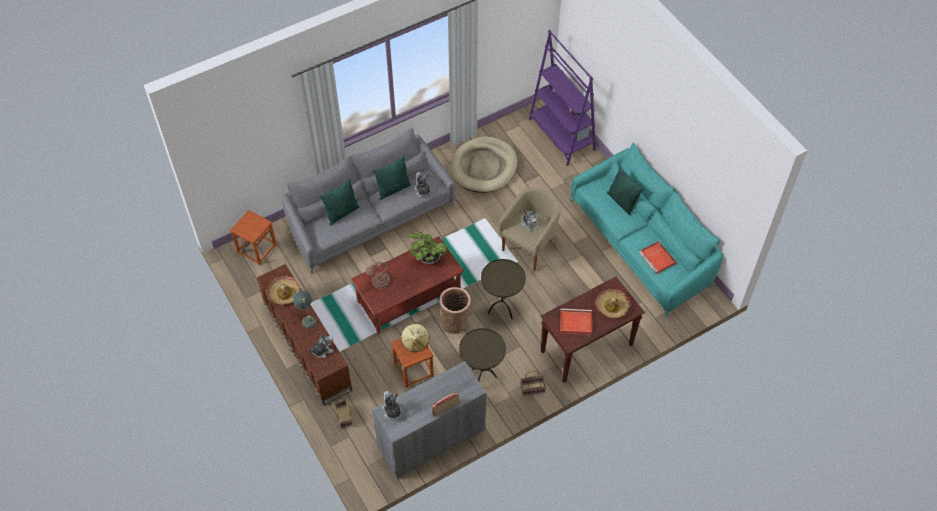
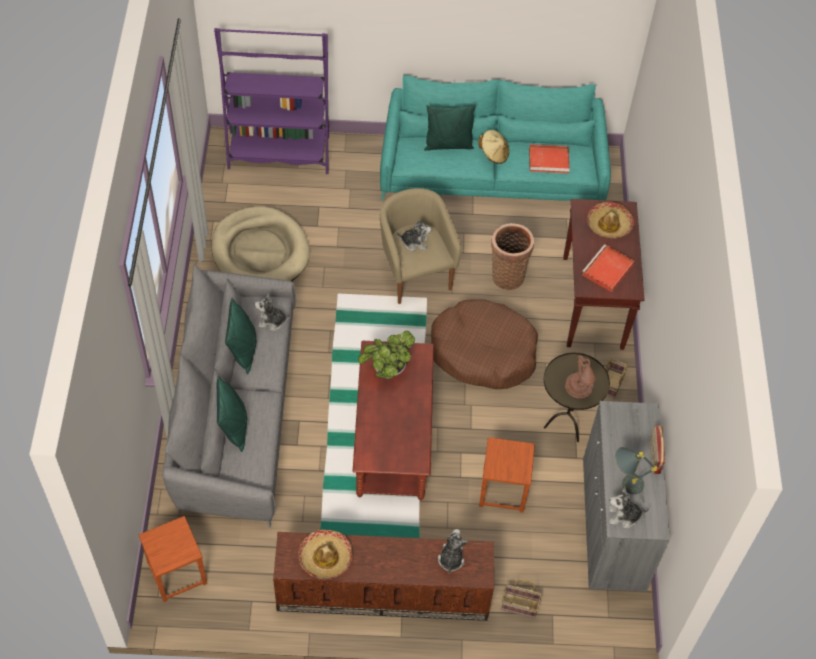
camera: 60 degrees left, 0 degrees up
(307, 317) = (386, 550): grey table lamp -> grey table lamp (624, 483)
(379, 282) = (383, 441): brown table lamp -> brown table lamp (579, 388)
(415, 342) = (502, 451): beige hat -> beige hat (494, 154)
(455, 322) = (466, 408): basket -> basket (507, 275)
(501, 310) = (483, 352): brown side table -> brown dog bed

